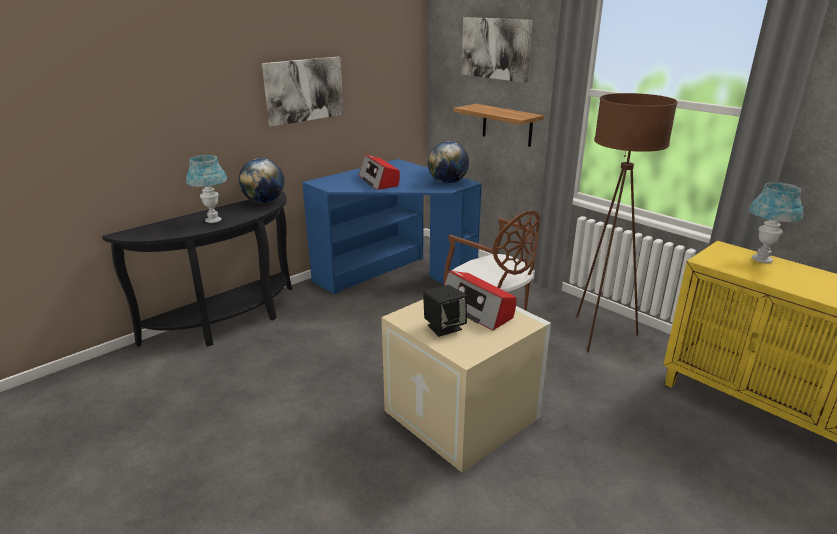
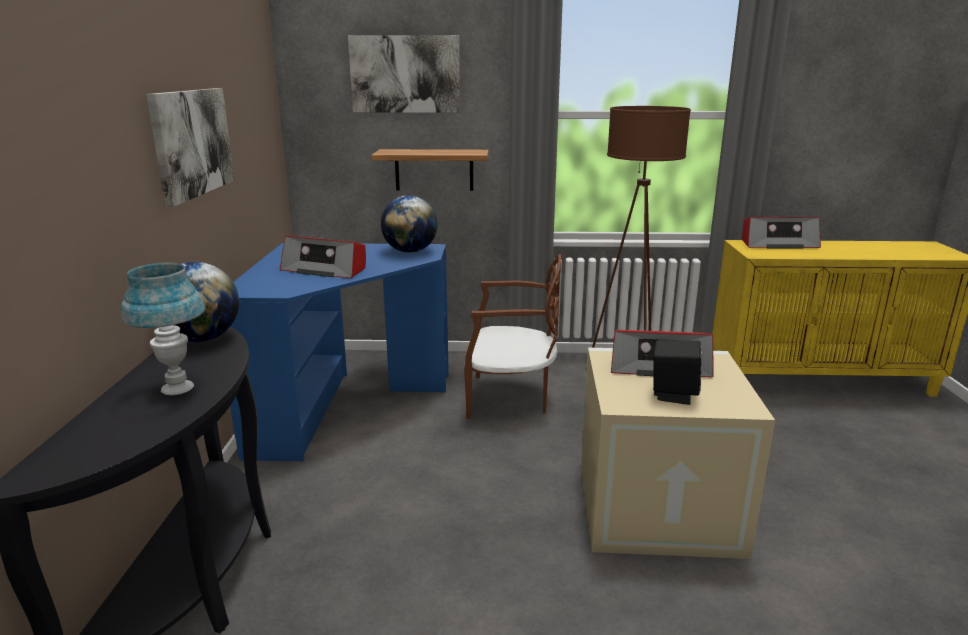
camera: 45 degrees left, 5 degrees down
(761, 259) = (777, 244): blue table lamp -> radio

